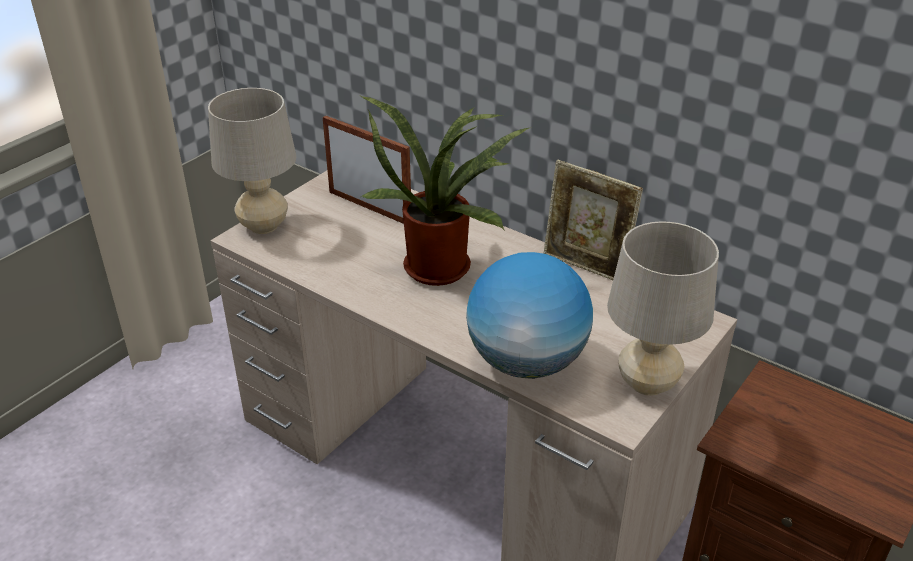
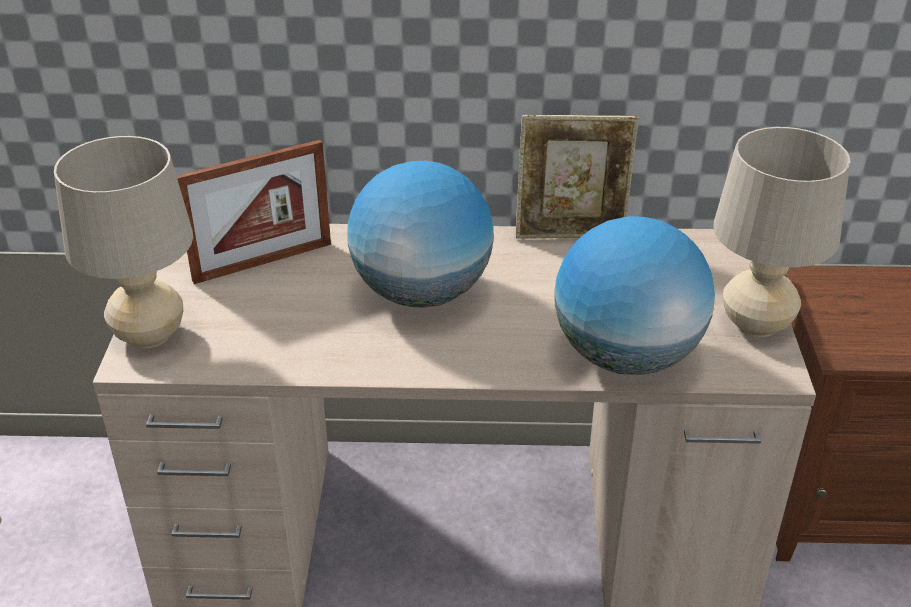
camera: 35 degrees left, 0 degrees up
(369, 207) = (263, 262): picture frame -> picture frame turned 150 degrees clockwise
(442, 265) = (422, 293): potted plant -> globe

